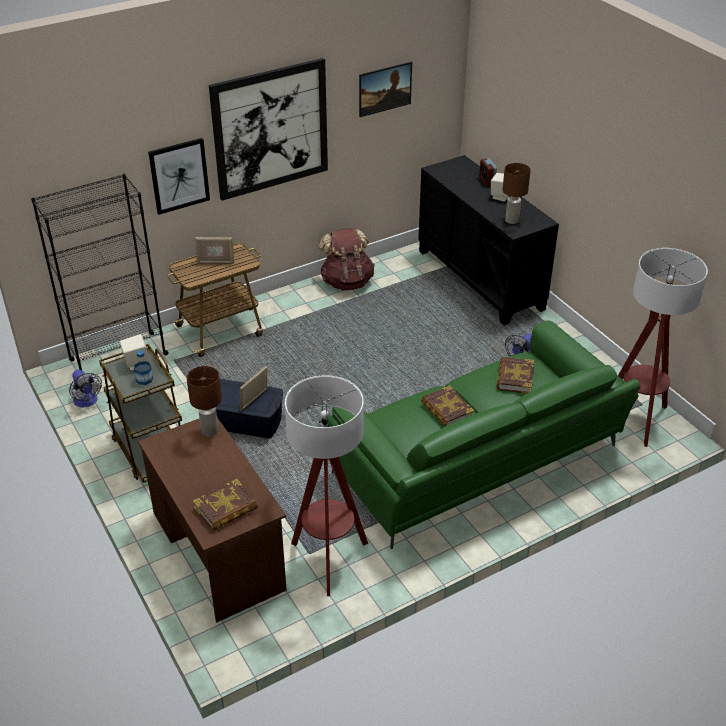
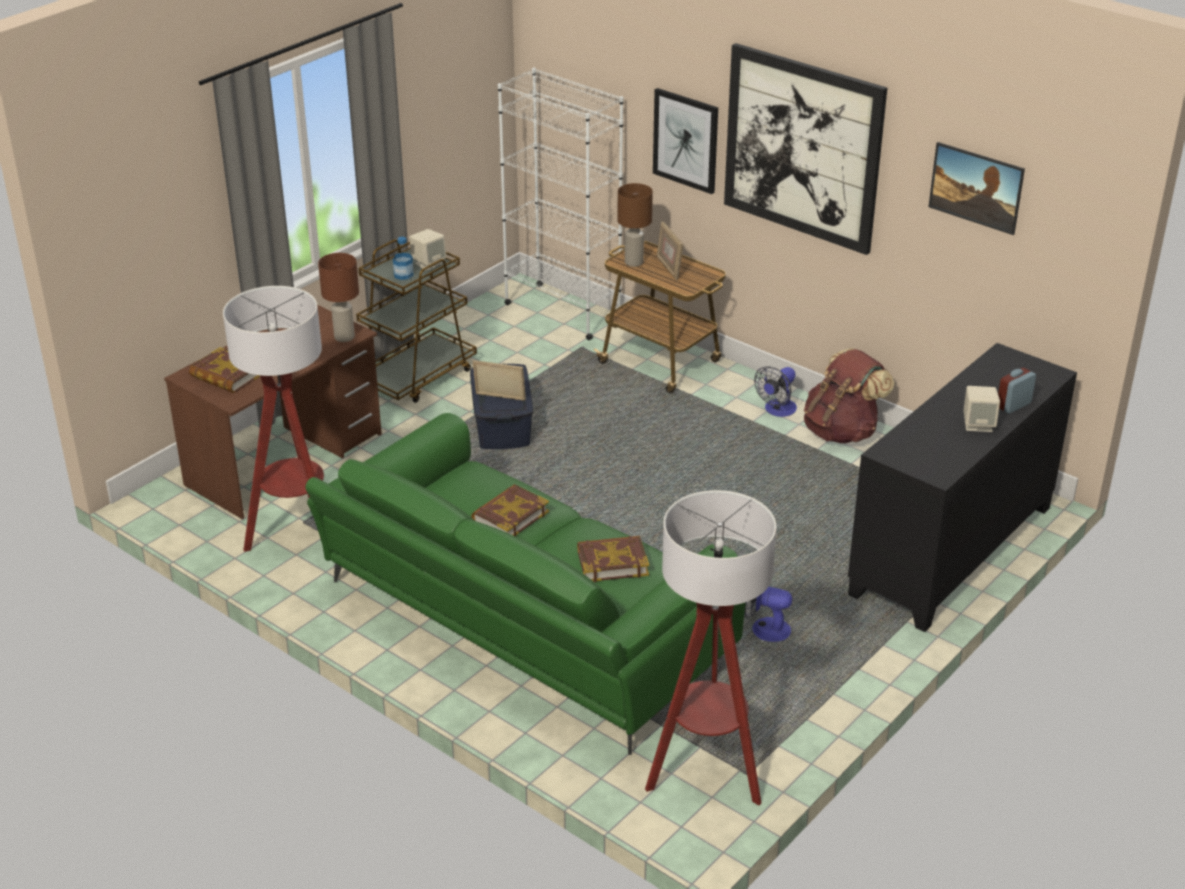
camera: 70 degrees right, 5 degrees down
(87, 402) = (476, 315): fan -> fan (777, 410)
(118, 357) = (563, 311): black bookcase -> white bookcase
(511, 220) = (914, 445): brown table lamp -> brown table lamp (633, 262)

